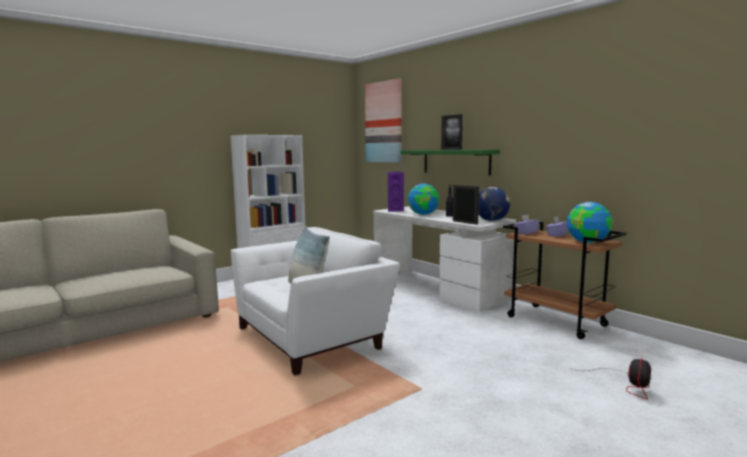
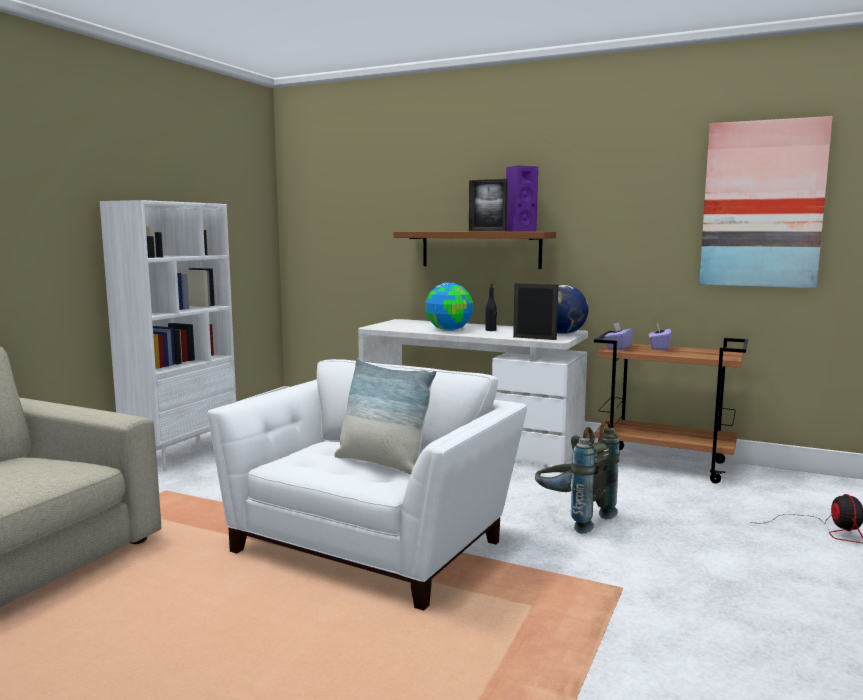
camera: 25 degrees left, 0 degrees up
(384, 122) = (340, 187): picture -> picture (762, 204)
(395, 210) = (393, 326): purple speaker -> purple speaker (519, 231)
(444, 343) = (572, 518): none -> grey backpack
(456, 161) = (480, 249): green shelf -> brown shelf
(587, 242) = (713, 355): globe -> none

